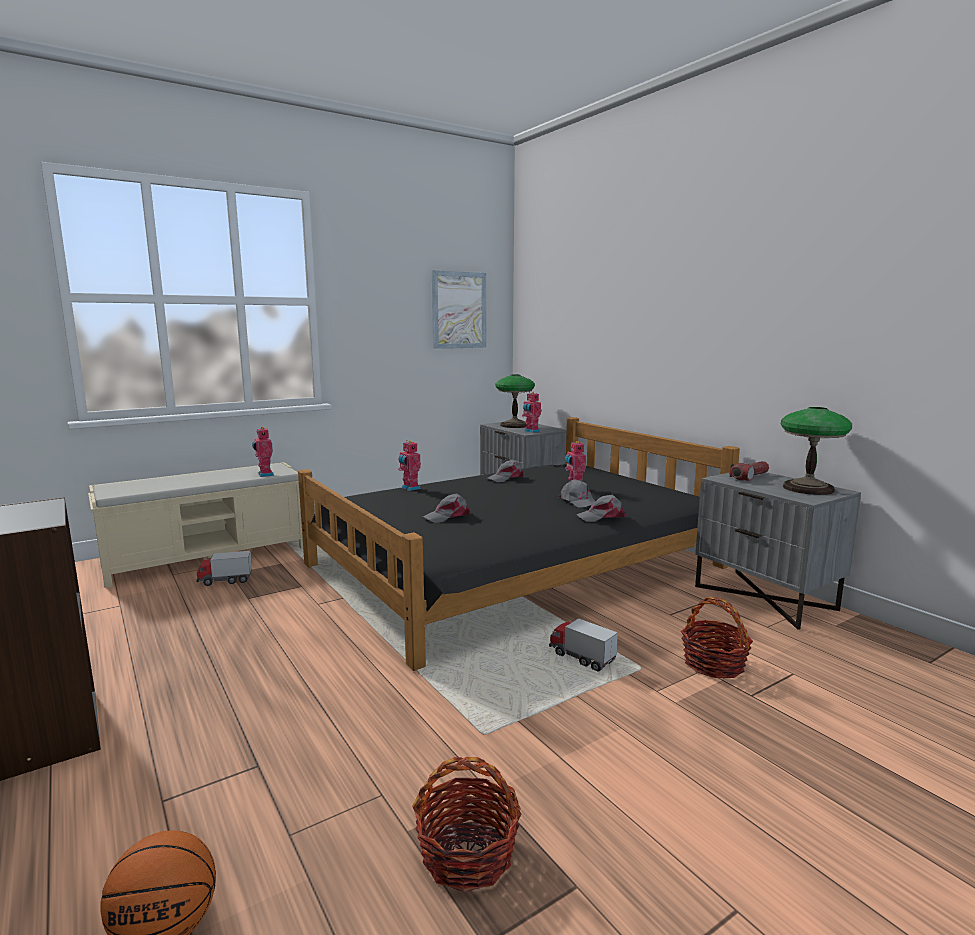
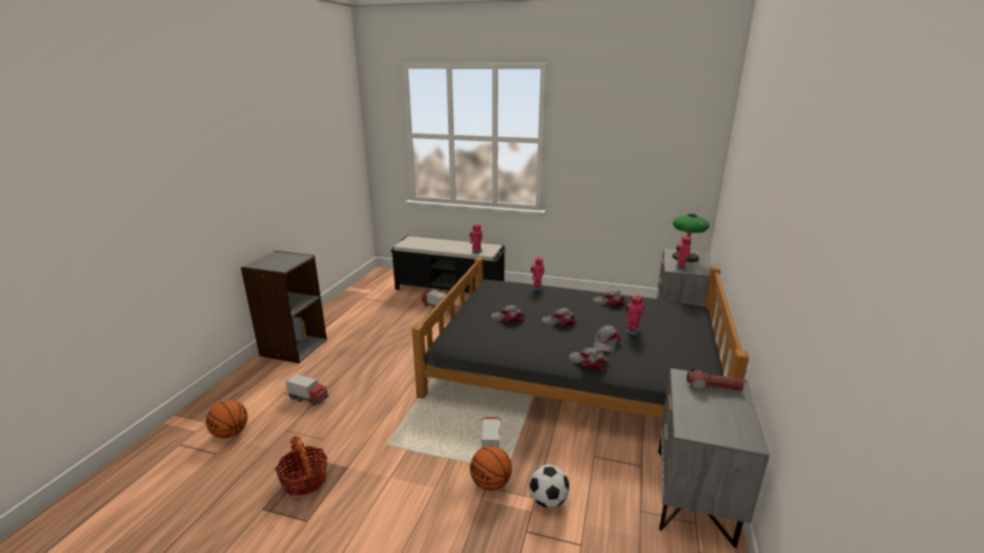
camera: 50 degrees right, 10 degrees up
(209, 556) = (450, 288): beige bench -> black bench
(238, 773) = (309, 398): none -> toy truck
(459, 310) = (665, 150): picture -> none
(503, 502) = (559, 322): none -> grey cap
(653, 686) = (490, 484): none -> basketball
(714, 664) = (548, 500): basket -> football
(808, 488) = (727, 423): table lamp -> none

